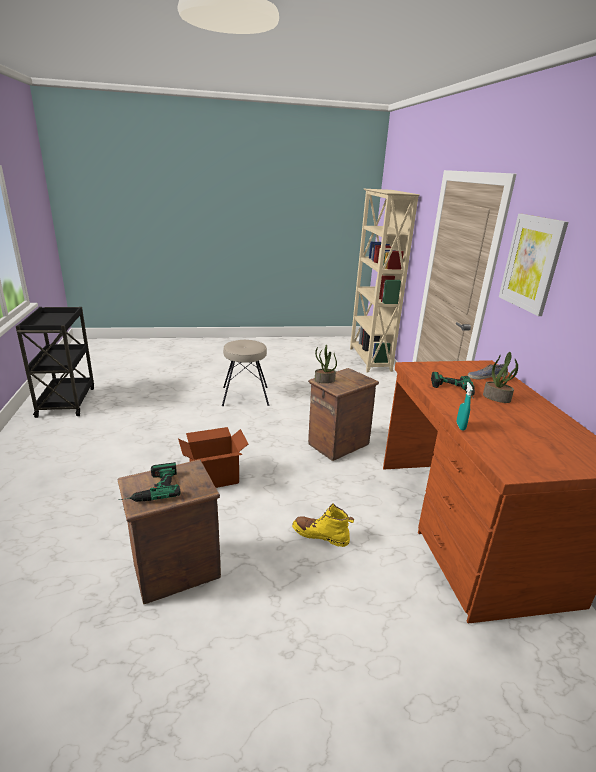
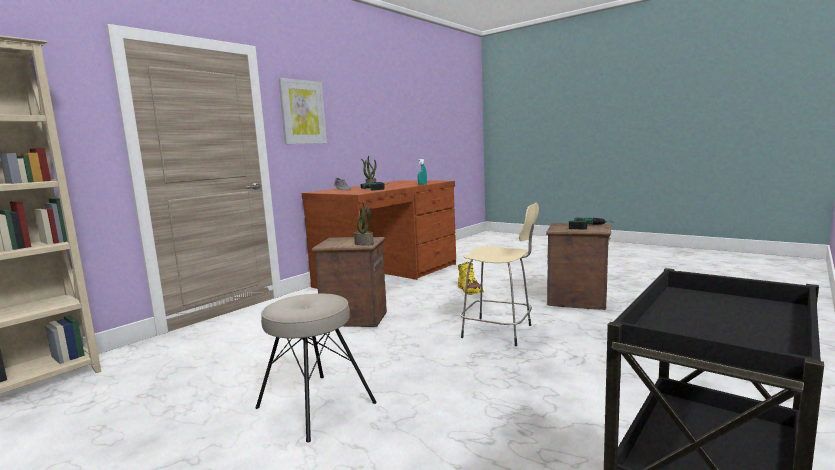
camera: 130 degrees left, 15 degrees down
(214, 477) = (499, 332): cardboard box -> beige stool

